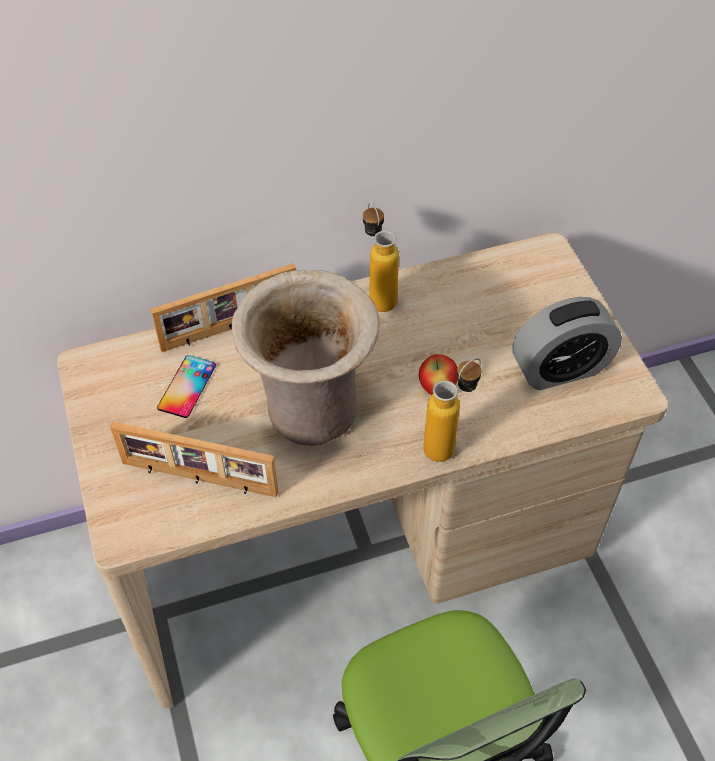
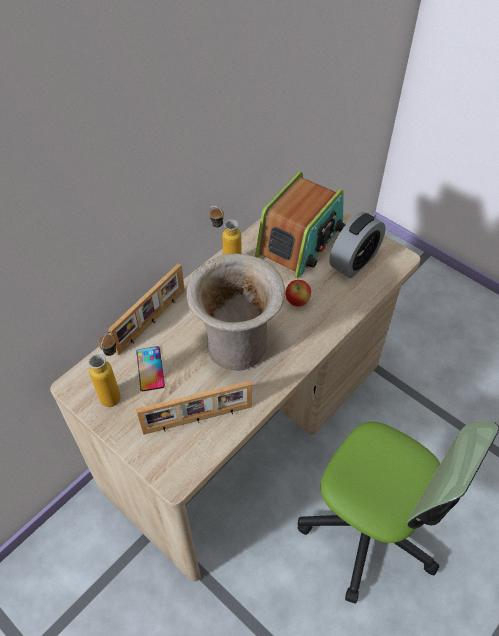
camera: 30 degrees left, 0 degrees up
(448, 443) = (325, 329): bottle -> bottle (115, 391)
(503, 307) = (300, 241): none -> radio

